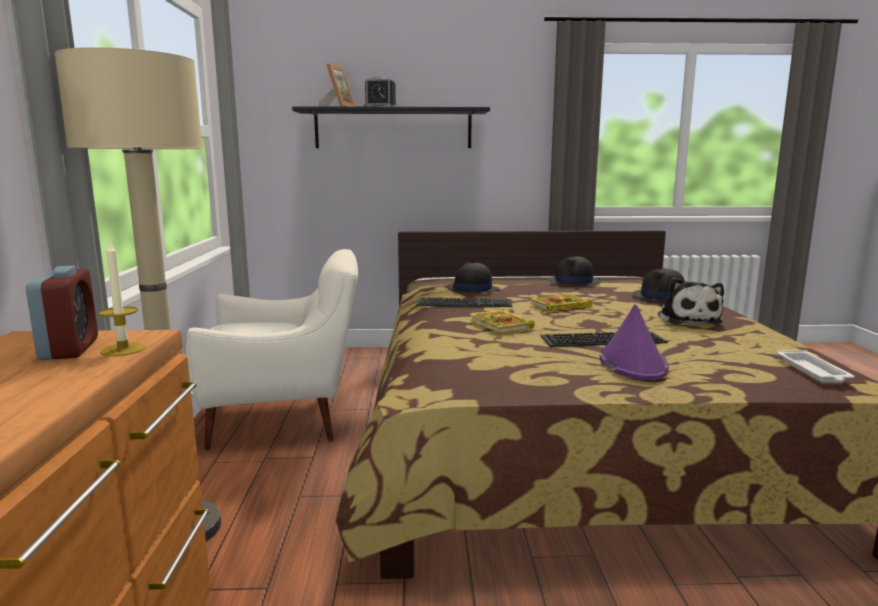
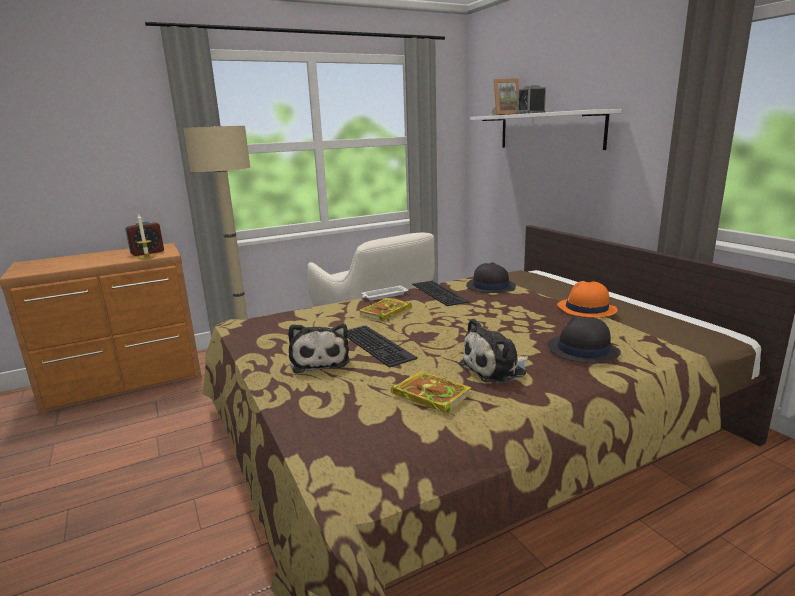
camera: 65 degrees right, 5 degrees up
(393, 129) = (549, 131): black shelf -> white shelf
(559, 306) = (470, 318): book -> book (429, 395)
(573, 282) = (586, 309): black hat -> orange hat
(632, 363) = (319, 360): purple hat -> plush toy
(813, 371) = (353, 435): white tray -> white tray (384, 296)

